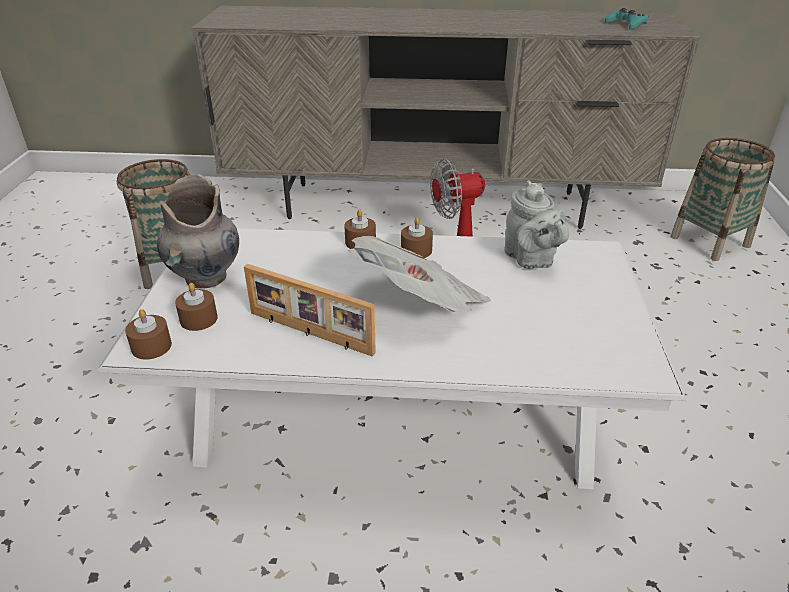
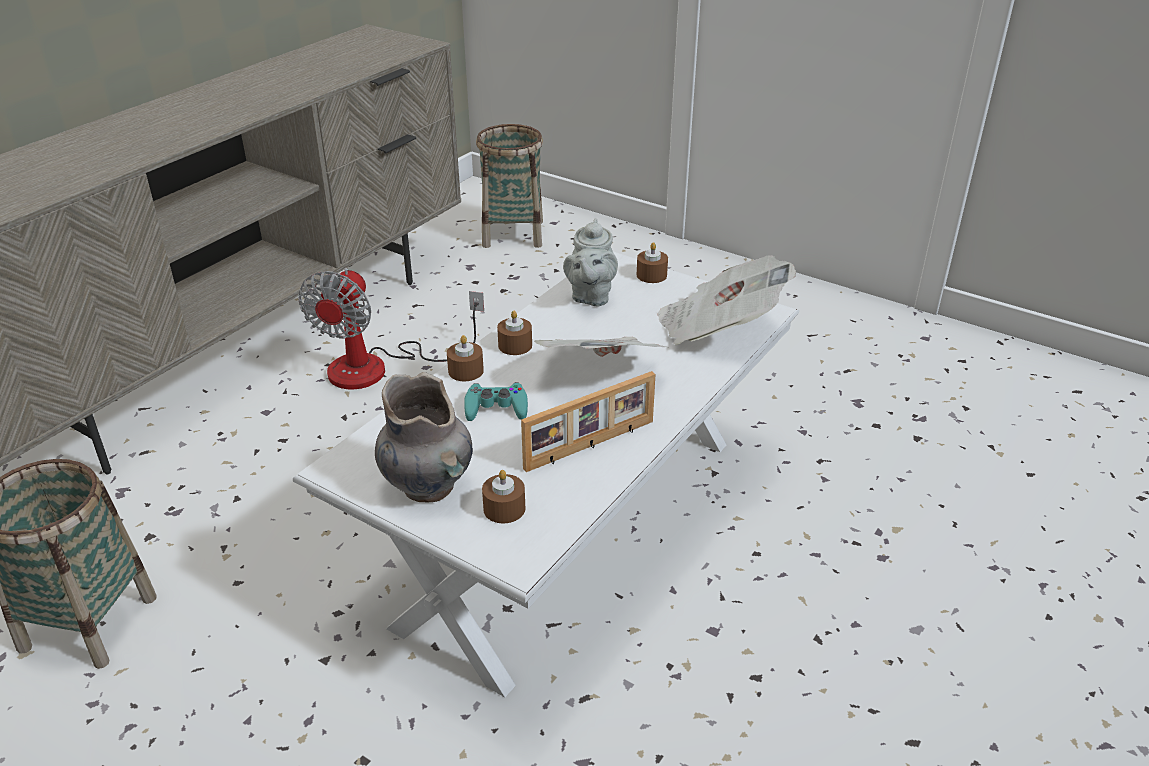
camera: 60 degrees left, 0 degrees up
(151, 346) = (524, 550): brown candle -> brown candle (651, 275)
(531, 260) = (590, 296): grey teapot -> grey teapot turned 90 degrees clockwise
(570, 348) = (719, 328): none -> newspaper
(626, 24) = (370, 52): turquoise game controller -> turquoise game controller (496, 408)

